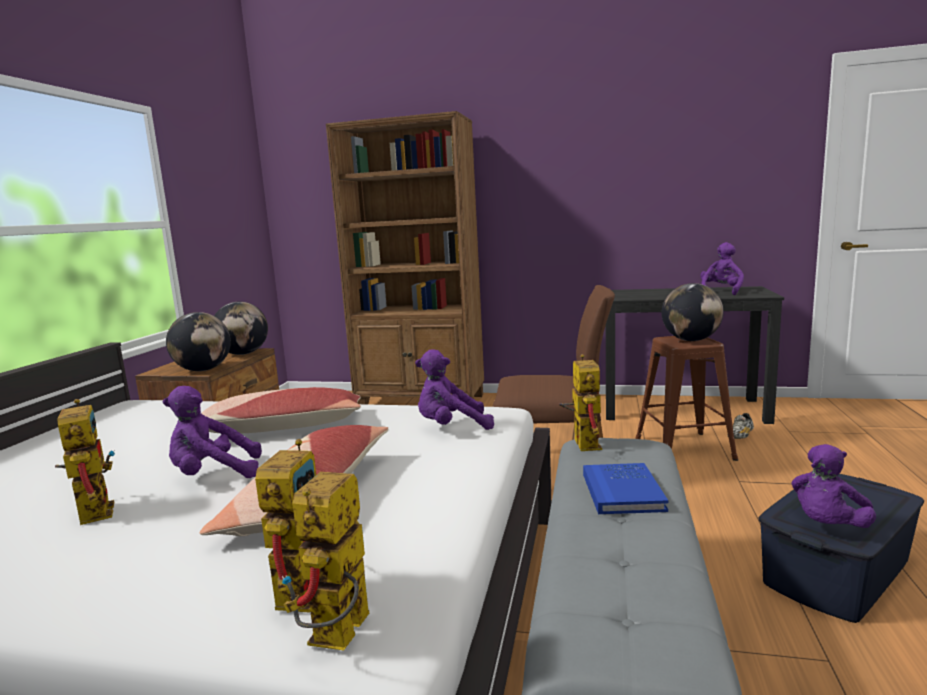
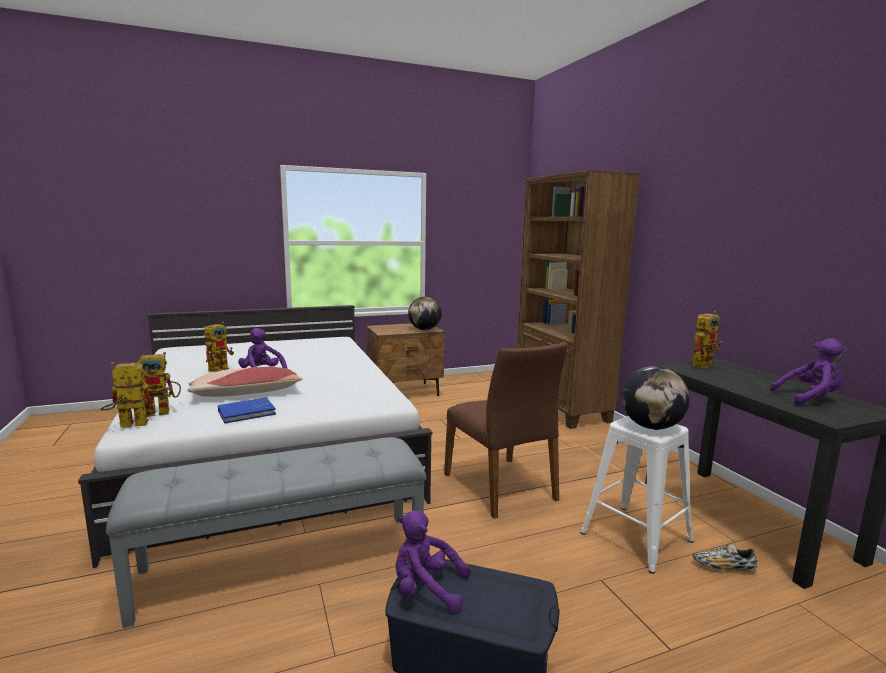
camera: 55 degrees right, 0 degrees up
(203, 370) = (386, 332): globe -> none
(282, 428) = (327, 368): pillow -> none
(451, 427) = (356, 398): purple plush toy -> none
(582, 442) = (387, 439): toy robot -> toy robot (703, 364)
(622, 492) = (312, 462): blue book -> blue book (246, 412)
(683, 449) = (634, 536): brown stool -> white stool

